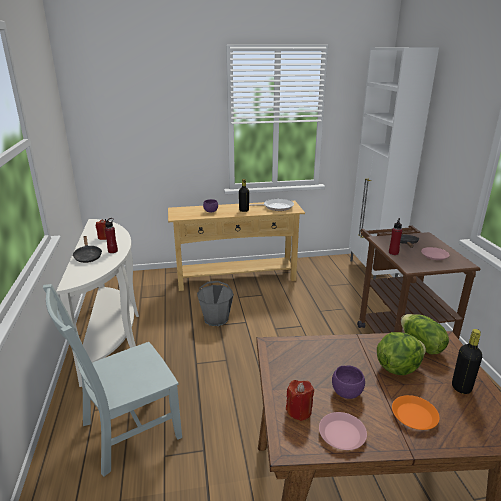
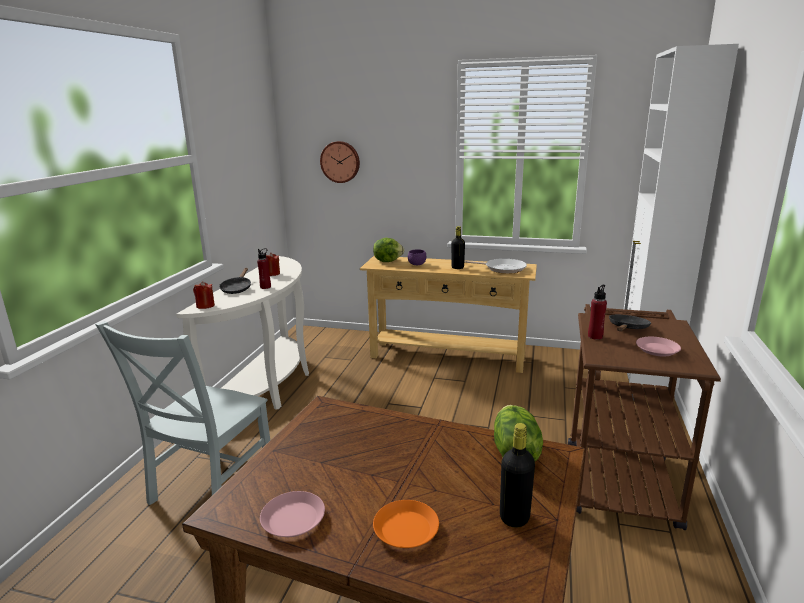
camera: 25 degrees right, 5 degrees down
(126, 432) = (209, 487): grey chair -> grey chair turned 60 degrees counterclockwise
(127, 130) = (340, 162): none -> wall clock
(216, 318) = (389, 396): grey bucket -> none
(299, 411) = (274, 480): red candle -> red candle (205, 306)
(346, 392) = (352, 477): purple bowl -> none
(397, 367) = (450, 469): lettuce -> lettuce (388, 261)

